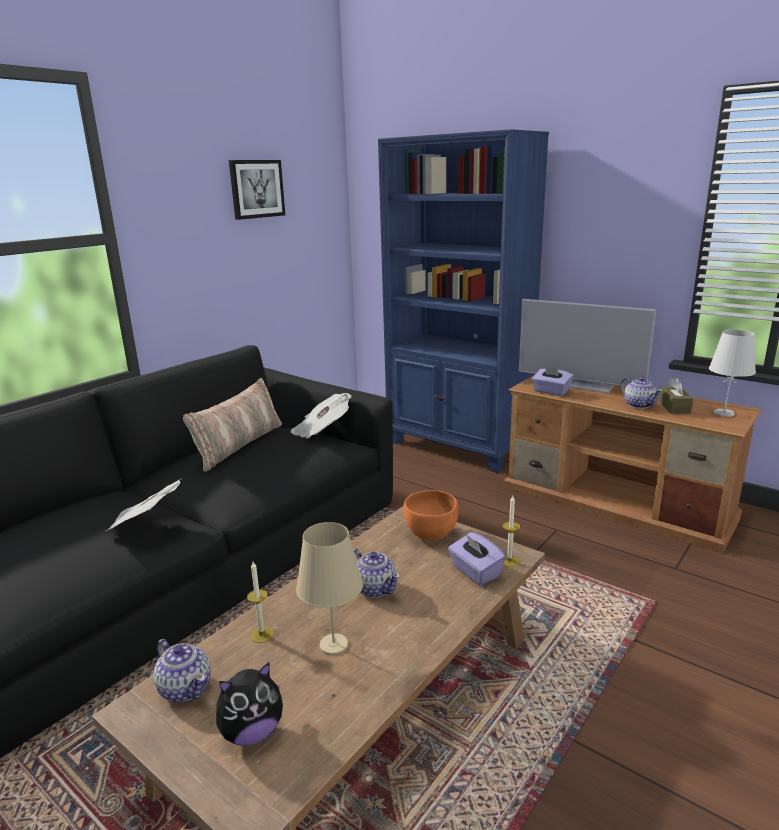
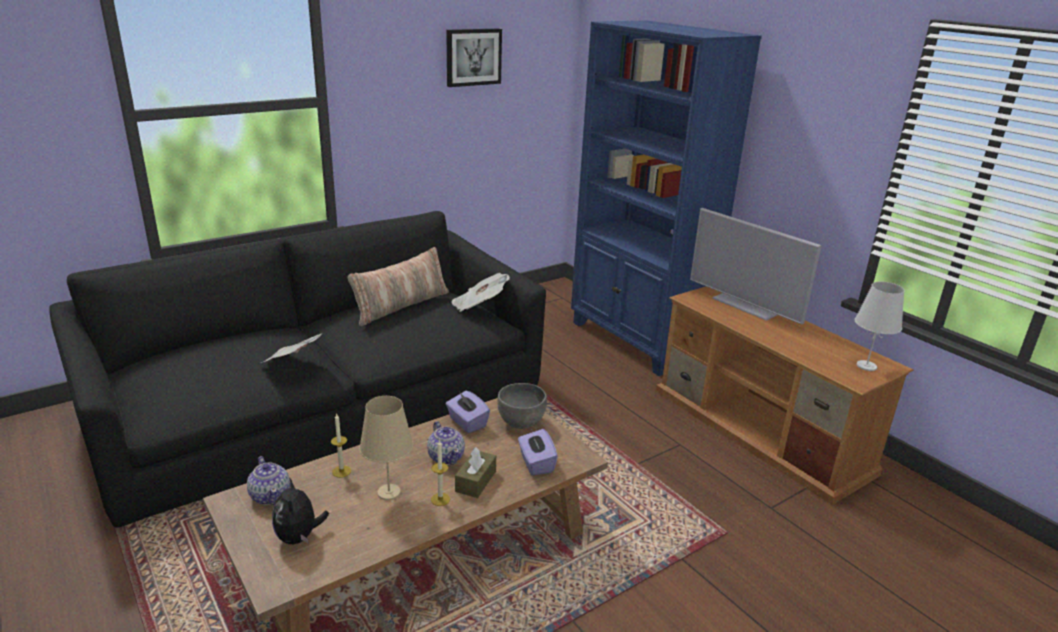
camera: 15 degrees right, 5 degrees up
(252, 732) = (299, 537): plush toy -> plush toy turned 90 degrees clockwise
(430, 534) = (521, 423): orange bowl -> grey bowl
(509, 561) = (571, 461): candle -> candle (440, 499)
(551, 392) = (708, 308): purple tissue box -> purple tissue box (467, 422)
(638, 405) = (785, 339): teapot -> none
(674, 407) = (819, 349): brown tissue box -> brown tissue box (475, 481)

